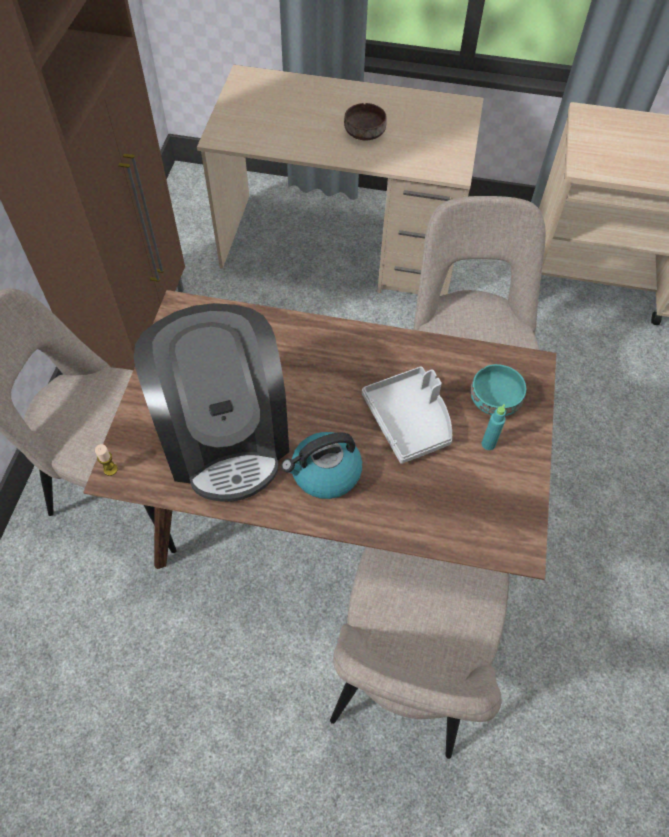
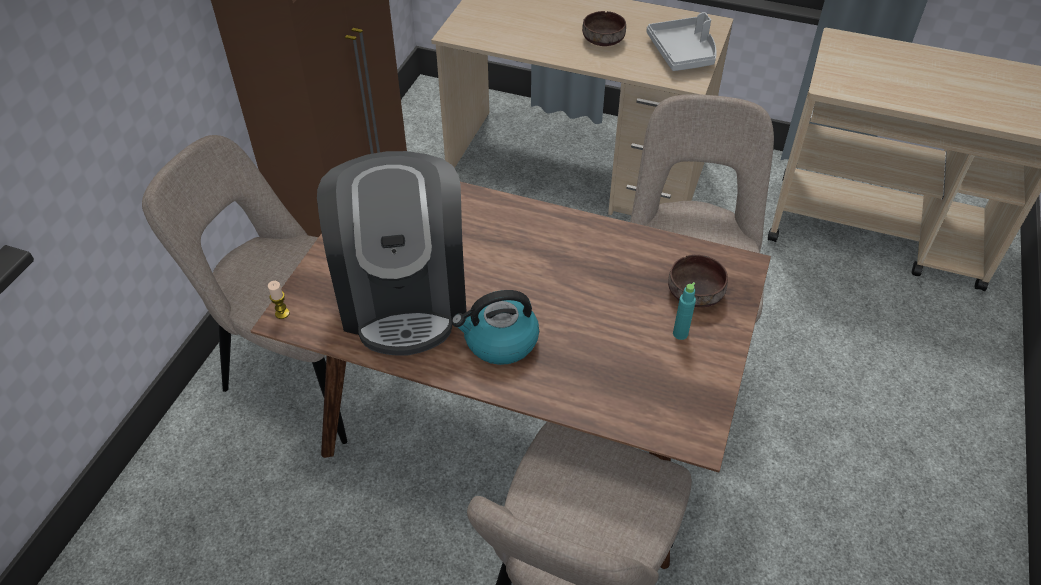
camera: 10 degrees right, 10 degrees down
(409, 420) = (599, 302): grey tray -> grey tray (683, 53)
(495, 400) = (695, 293): turquoise bowl -> brown bowl

